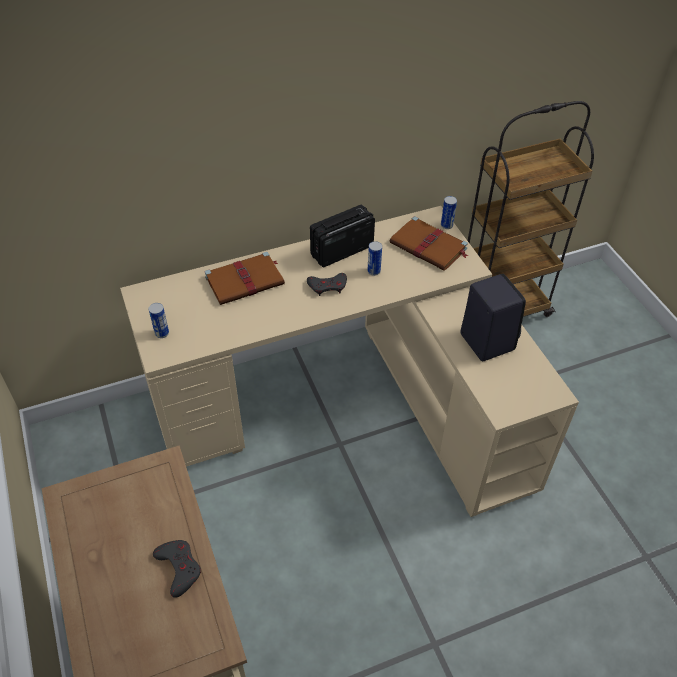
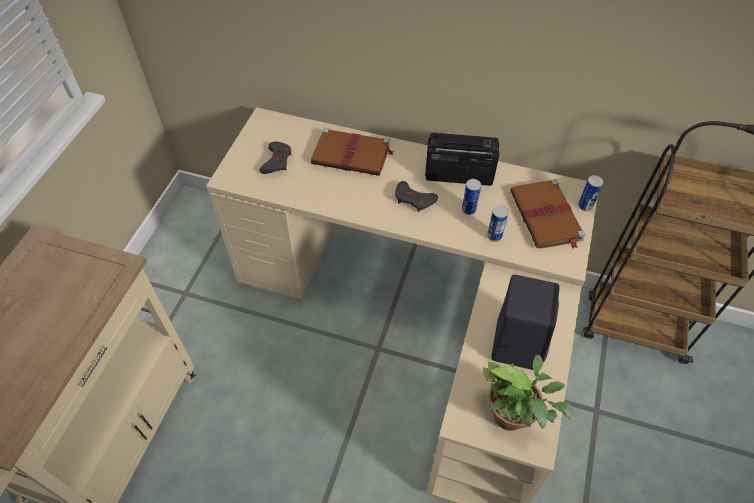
camera: 40 degrees right, 5 degrees up
(162, 333) = (248, 161): can -> can (494, 236)
(179, 568) = (43, 355): grey game controller -> grey game controller (277, 161)
(528, 386) = (514, 416): none -> potted plant

